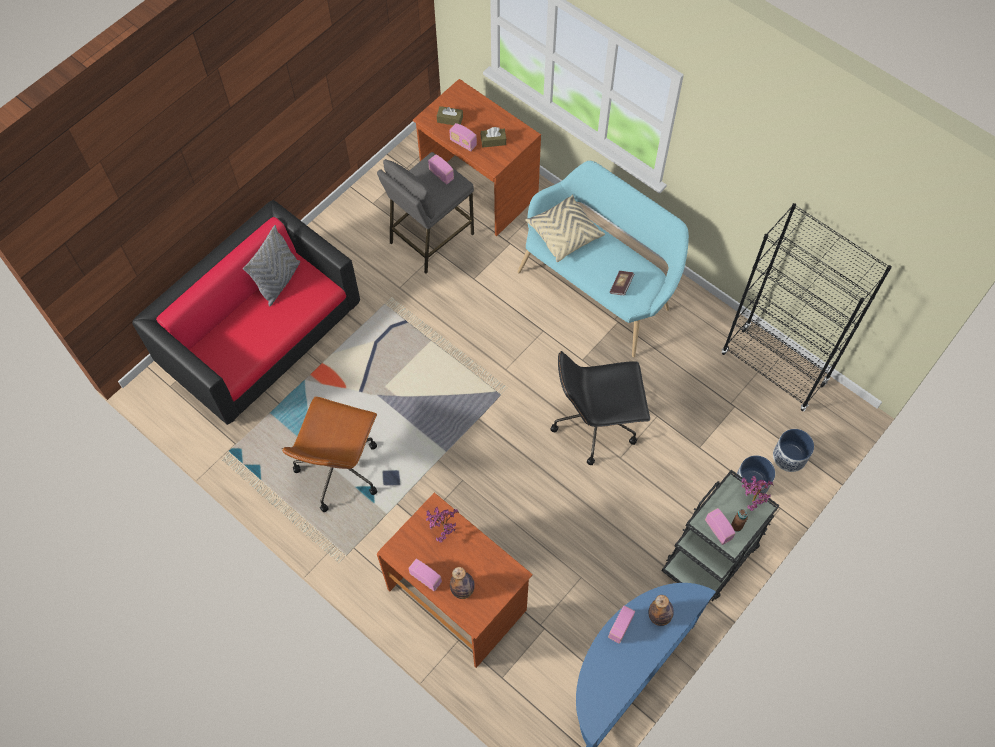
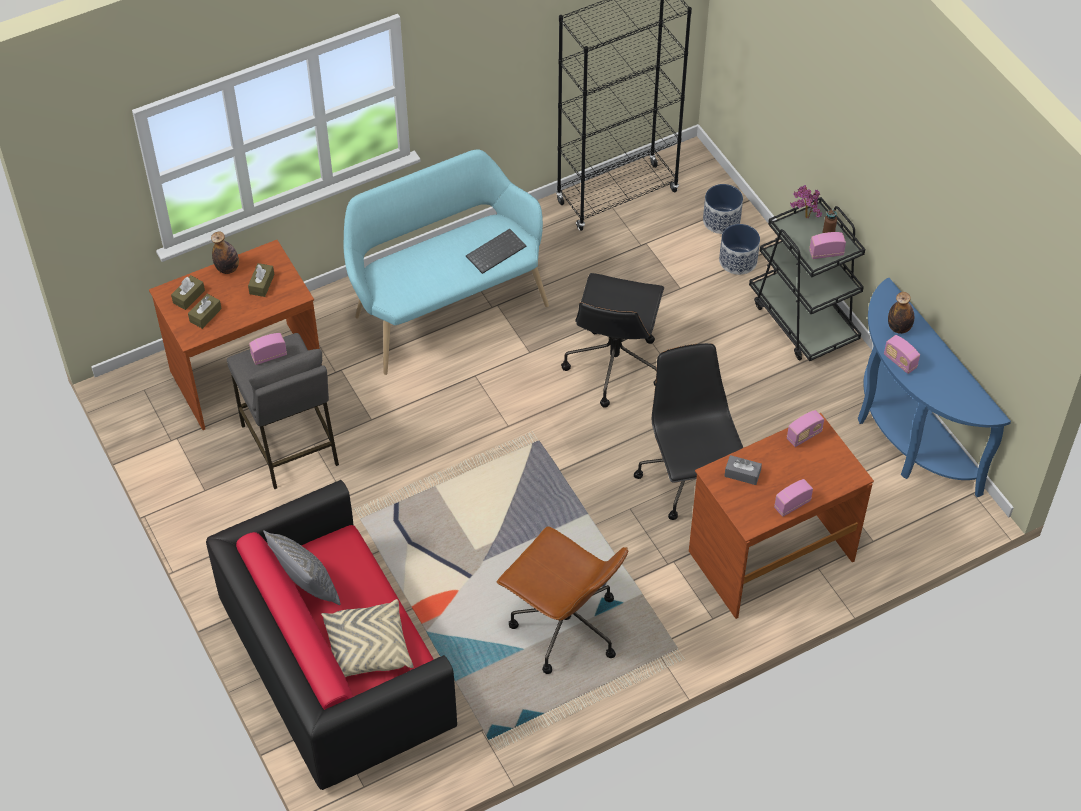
camera: 70 degrees left, 10 degrees down
(443, 529) = (742, 474): potted plant -> grey tissue box
(462, 103) = (189, 296): none -> brown tissue box
(462, 590) = (817, 476): bottle -> bottle (227, 268)
(463, 143) = (248, 312): radio -> radio (804, 435)
(507, 515) = (690, 480): none -> black office chair
(564, 234) = (402, 278): beige pillow -> beige pillow (367, 648)
(621, 286) = (496, 251): book -> keyboard

